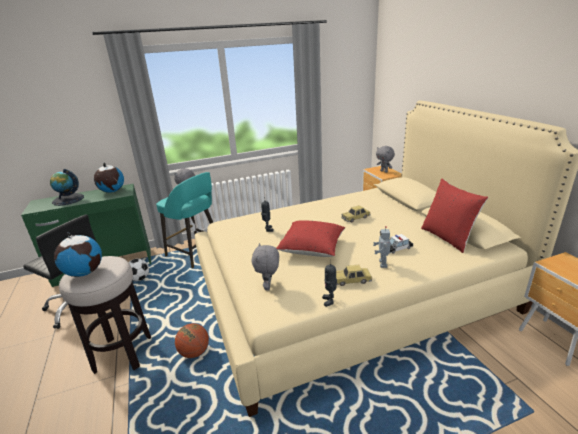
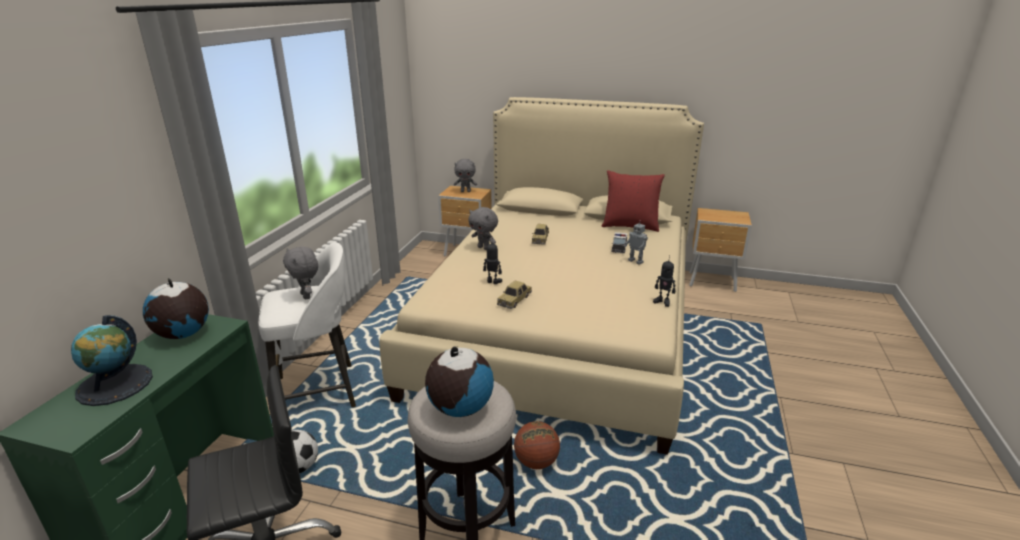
camera: 55 degrees left, 0 degrees up
(196, 253) = (319, 391): turquoise stool -> white stool
(268, 286) = (606, 319): grey plush toy -> grey plush toy (484, 248)
(312, 248) = (565, 277): red pillow -> none
(351, 280) = (644, 282): toy car -> toy car (514, 300)

